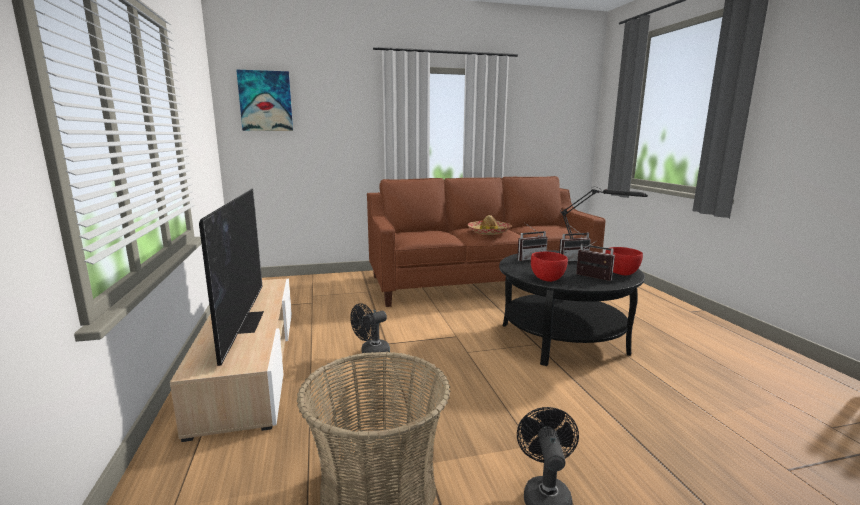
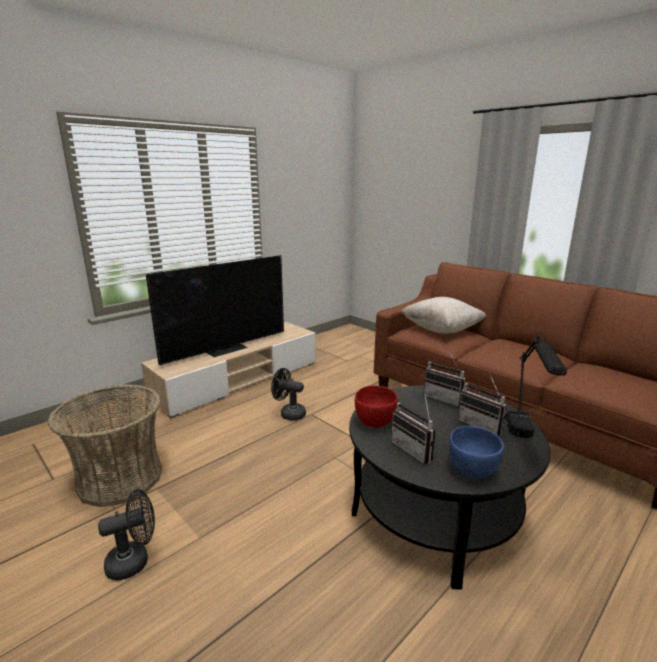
camera: 60 degrees right, 5 degrees up
(265, 101) = (384, 174): picture -> none
(421, 233) = (441, 330): none -> beige pillow
(488, 232) = (506, 354): hat -> none
(591, 278) = (415, 450): radio -> radio turned 135 degrees clockwise
(621, 273) = (472, 470): red bowl -> blue bowl

